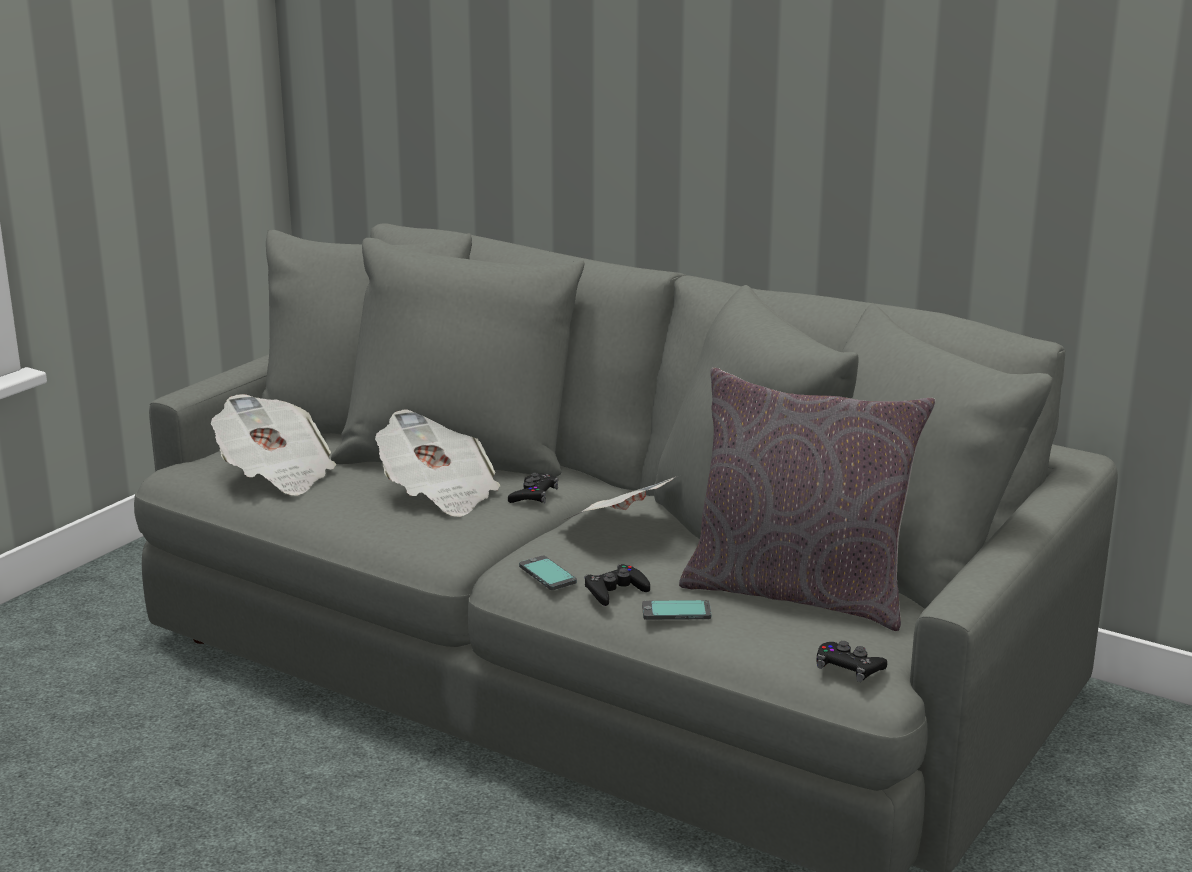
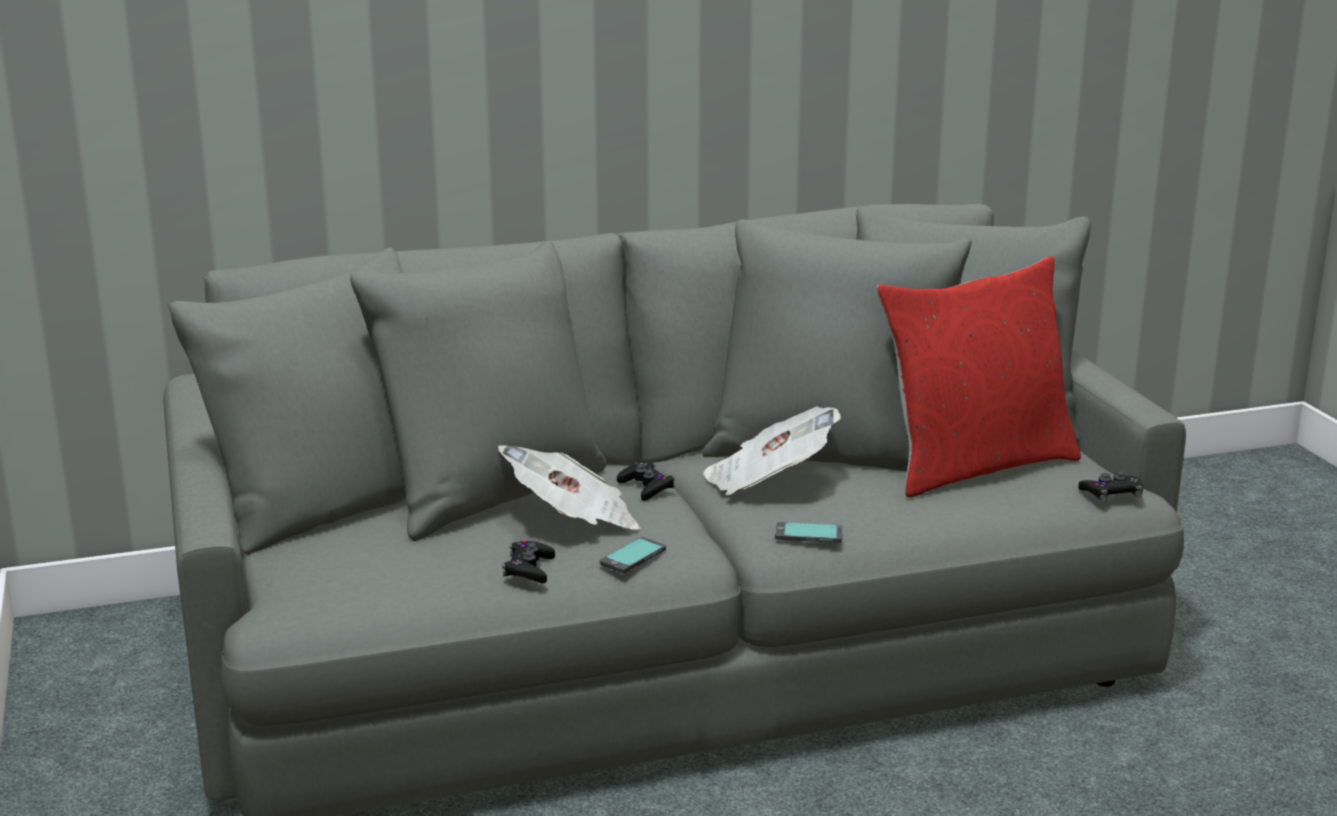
camera: 50 degrees left, 0 degrees up
(276, 474) = (390, 573): newspaper -> none
(615, 591) = (878, 521): black game controller -> black game controller (528, 569)
(676, 612) = (946, 514): phone -> phone (633, 557)
(798, 592) = (974, 465): grey pillow -> red pillow

